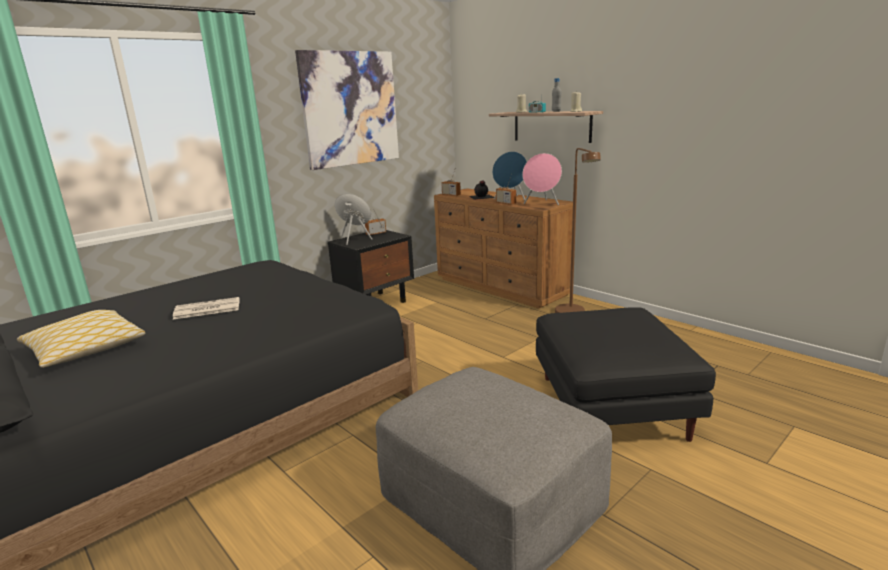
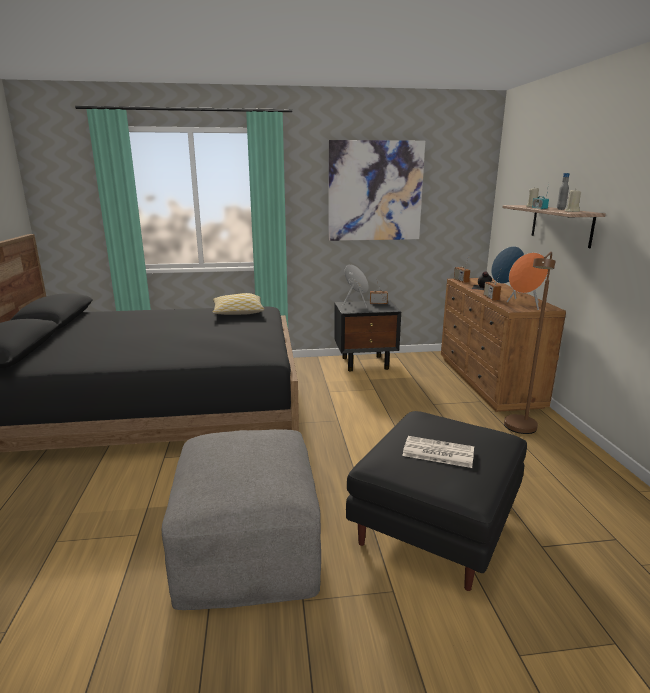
camera: 35 degrees right, 0 degrees up
(85, 350) = (96, 337): pillow -> pillow (238, 312)
(206, 309) = (176, 330): newspaper -> newspaper (437, 452)
(542, 203) = (525, 305): pink speaker -> orange speaker

